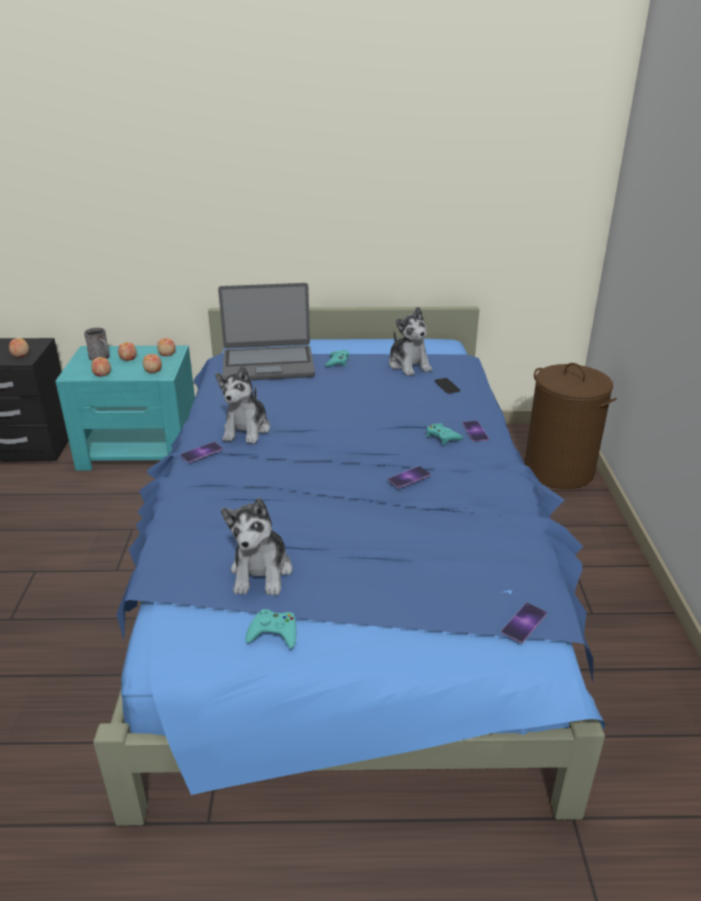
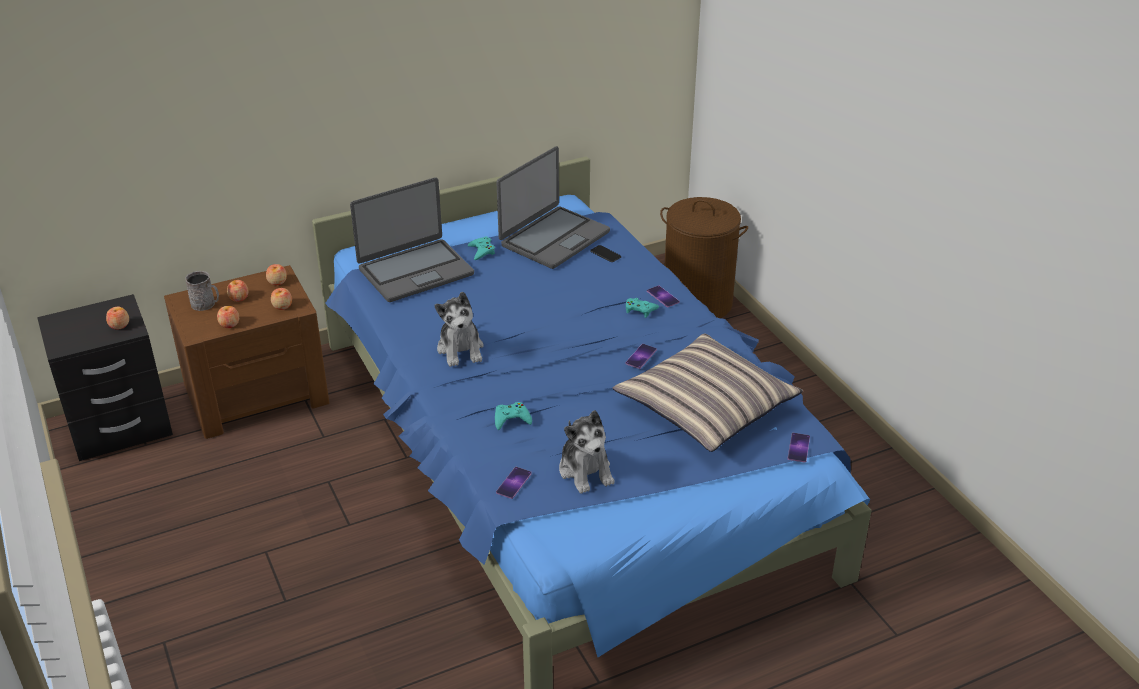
camera: 25 degrees left, 5 degrees up
(140, 449) = (257, 394): turquoise nightstand -> brown nightstand
(201, 452) = (441, 383): phone -> phone (514, 483)
(274, 633) = (633, 511): turquoise game controller -> turquoise game controller (511, 419)
(409, 365) = (553, 238): plush toy -> laptop
(444, 544) = (706, 406): none -> pillow

